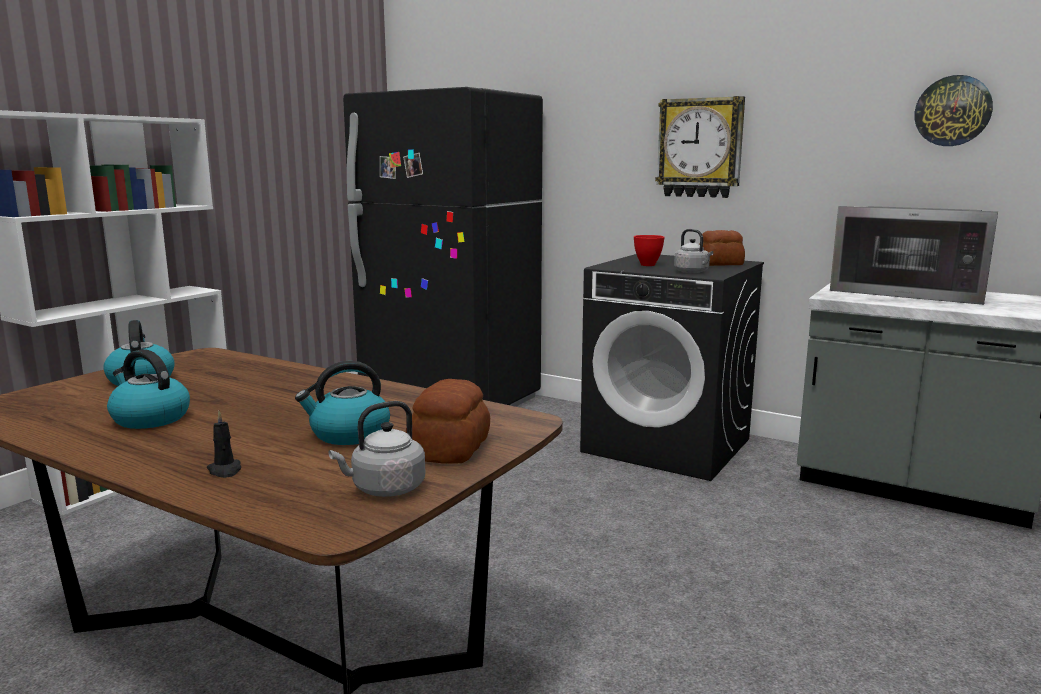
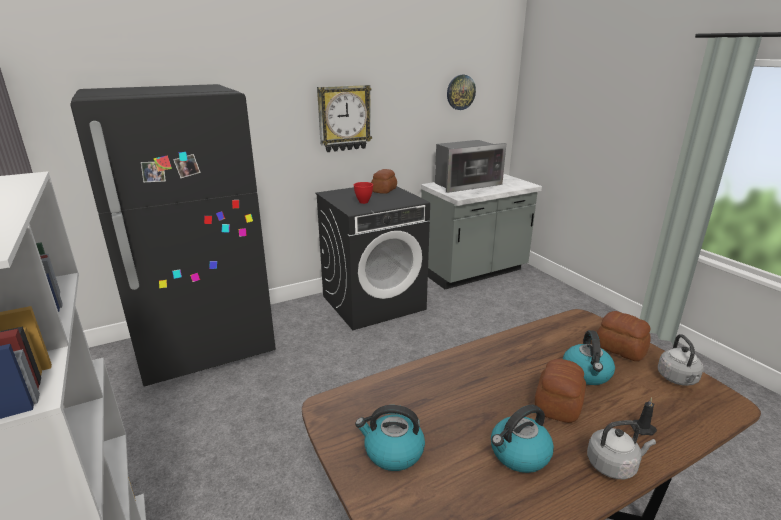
camera: 60 degrees left, 10 degrees up
(259, 425) = (557, 404): none -> bread
(692, 272) = (401, 201): grey kettle -> grey kettle (613, 465)

